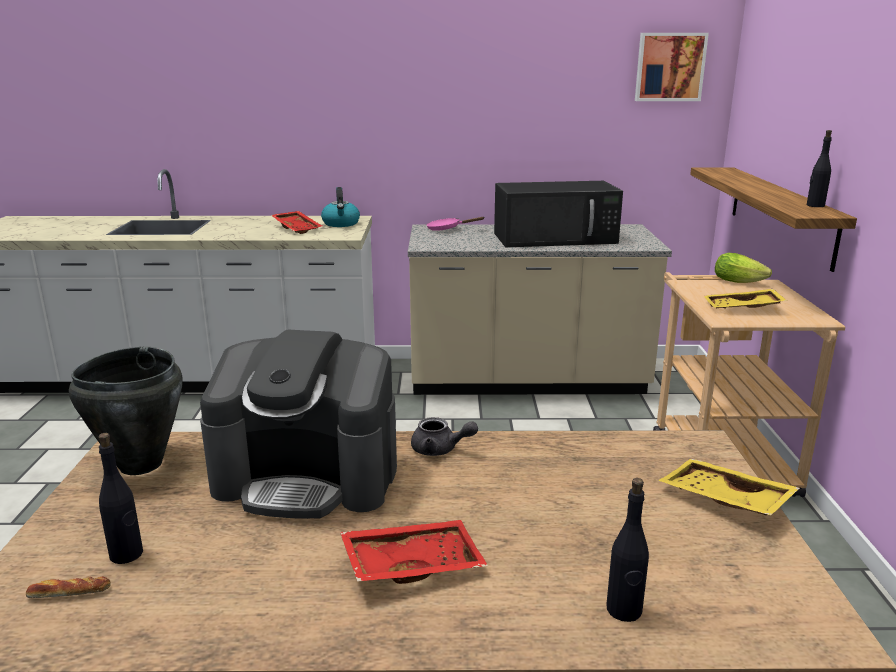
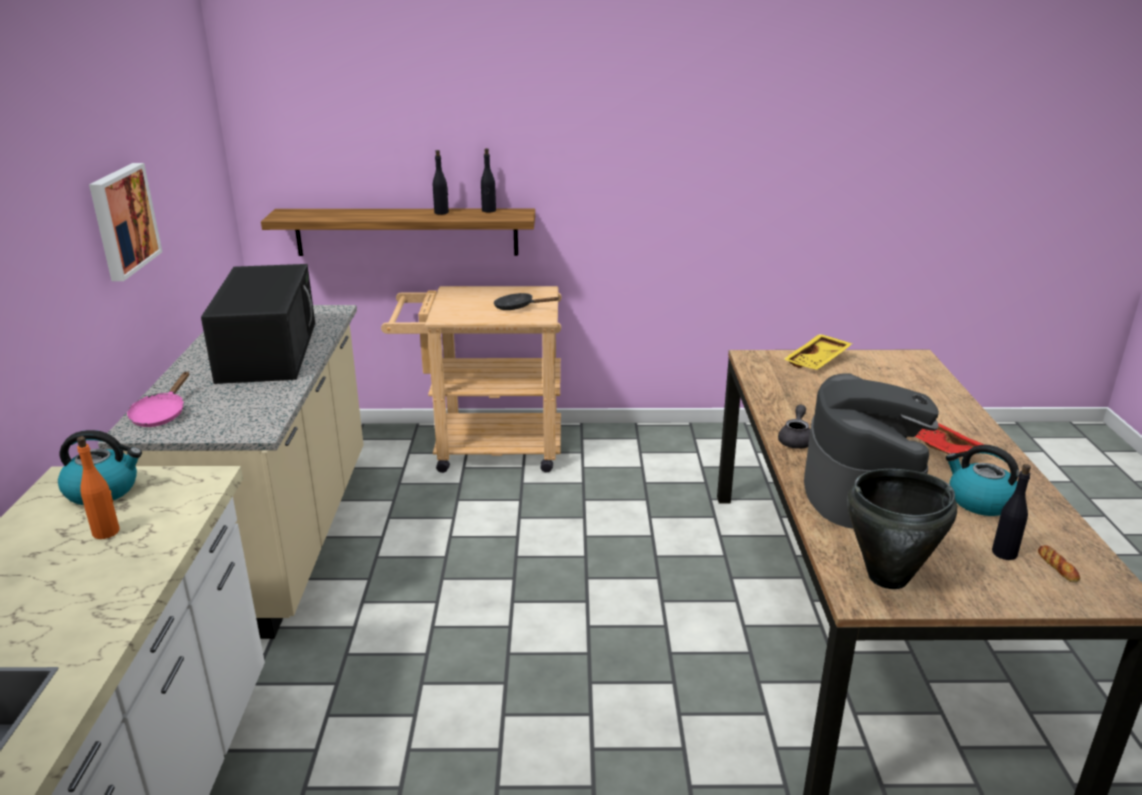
camera: 90 degrees left, 5 degrees up
(248, 566) = (979, 501): none -> kettle
(298, 228) = (106, 532): red tray -> orange bottle
(624, 610) = (934, 394): black bottle -> black bottle (441, 212)
(669, 67) = (192, 114): picture -> picture (122, 220)
(741, 282) = (447, 297): lettuce -> none
(743, 308) = (518, 307): yellow tray -> black frying pan

